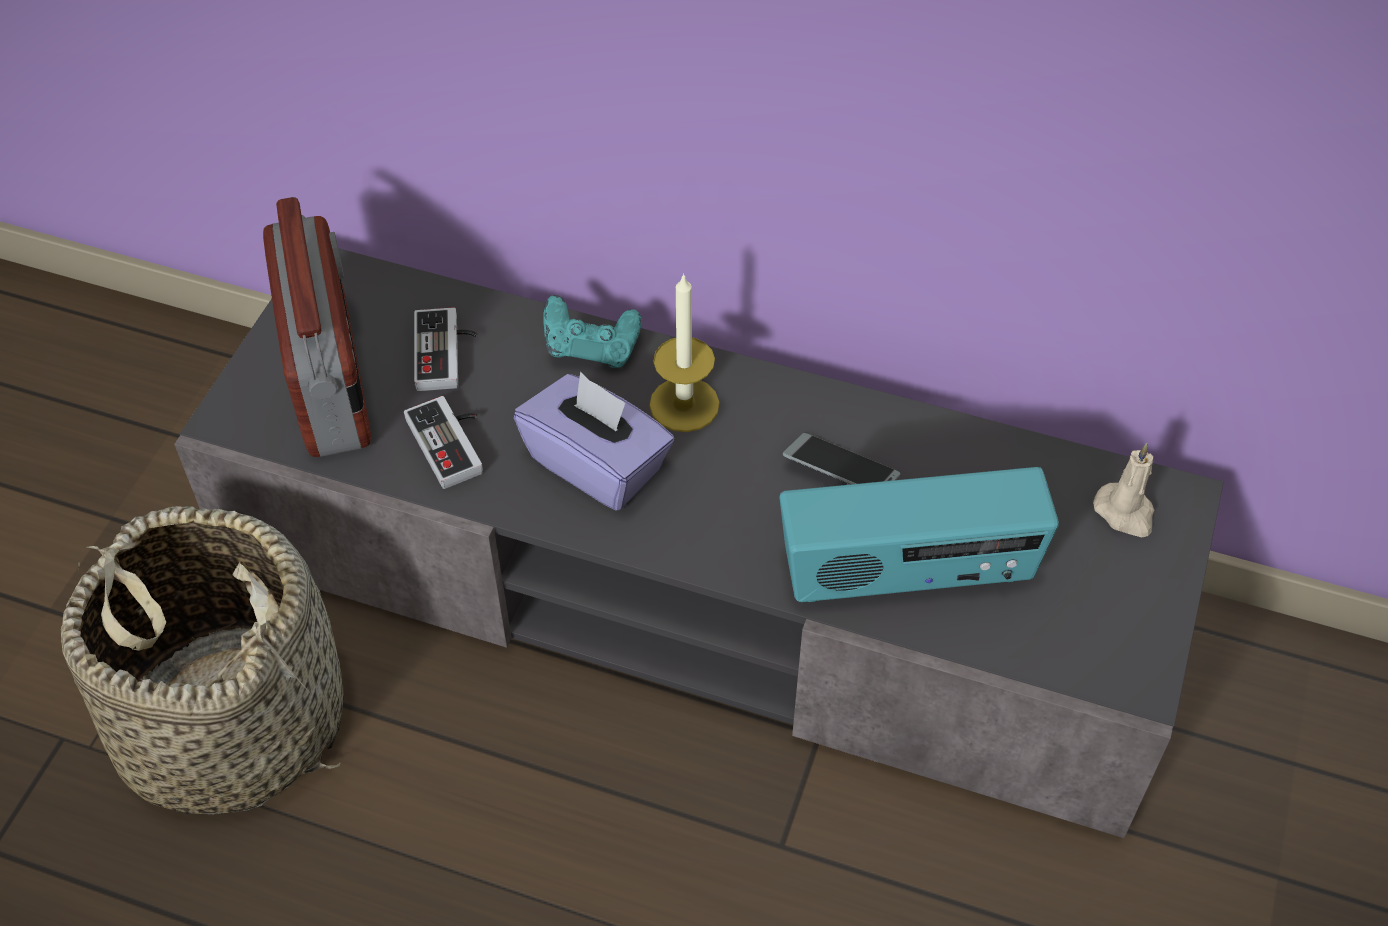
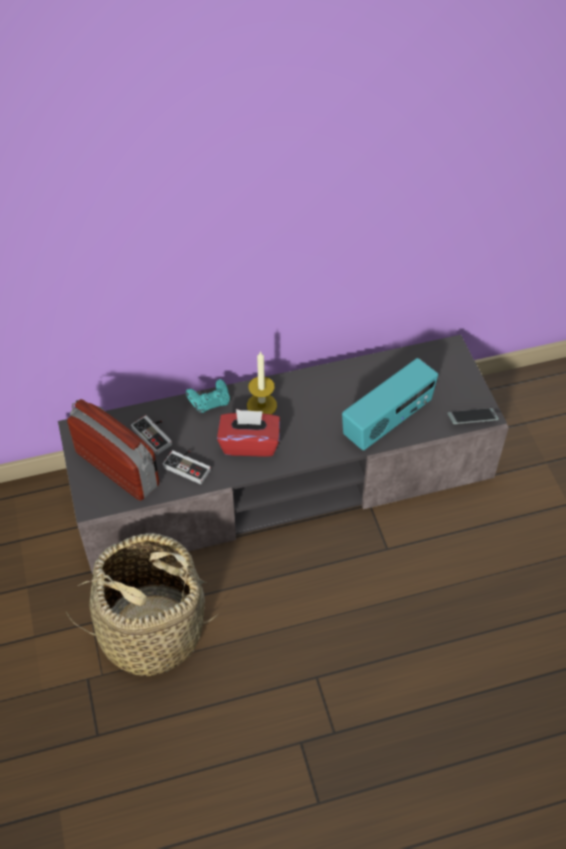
camera: 35 degrees left, 0 degrees up
(597, 464) = (249, 444): purple tissue box -> red tissue box
(840, 472) = (336, 399): phone -> phone (472, 419)
(1125, 512) = (439, 361): beige candle -> none

